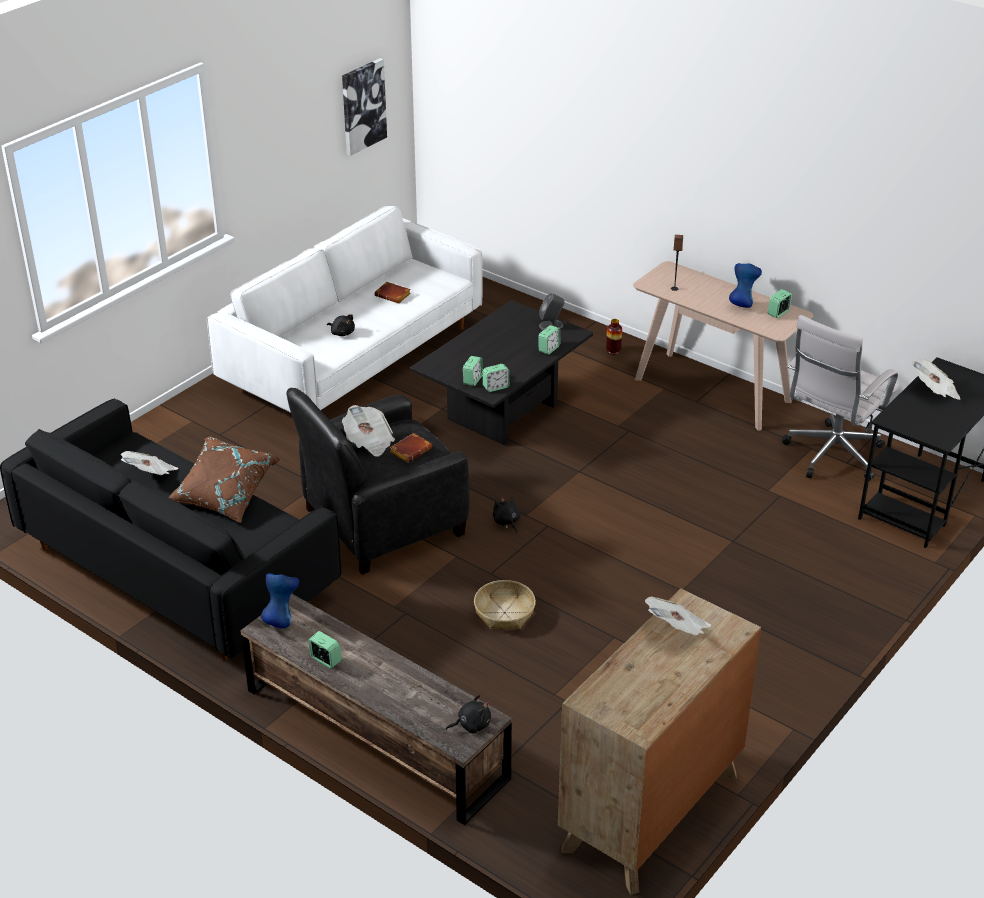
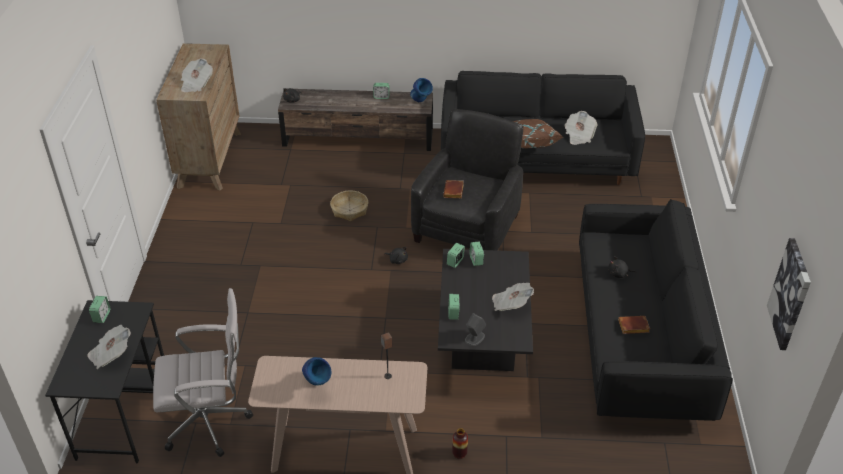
camera: 145 degrees right, 5 degrees up
(354, 357) = (639, 337): white sofa -> black sofa
(369, 442) = (483, 186): newspaper -> newspaper (511, 304)
(778, 313) = (280, 389): alarm clock -> alarm clock (102, 316)
(830, 457) = (211, 422): white office chair -> white office chair turned 75 degrees clockwise

